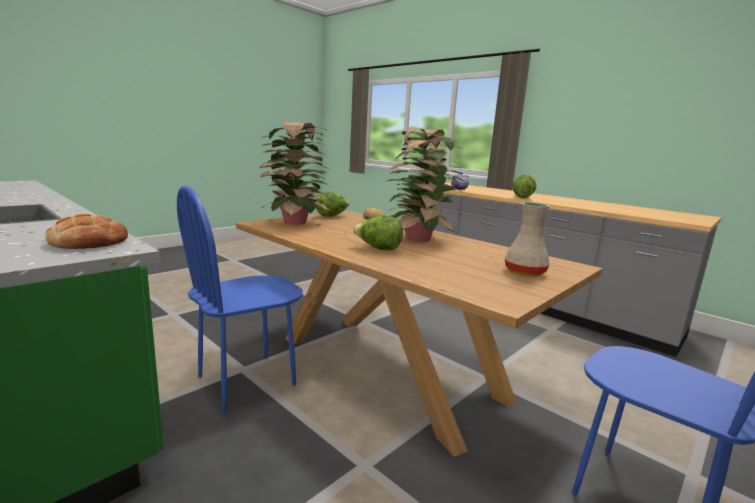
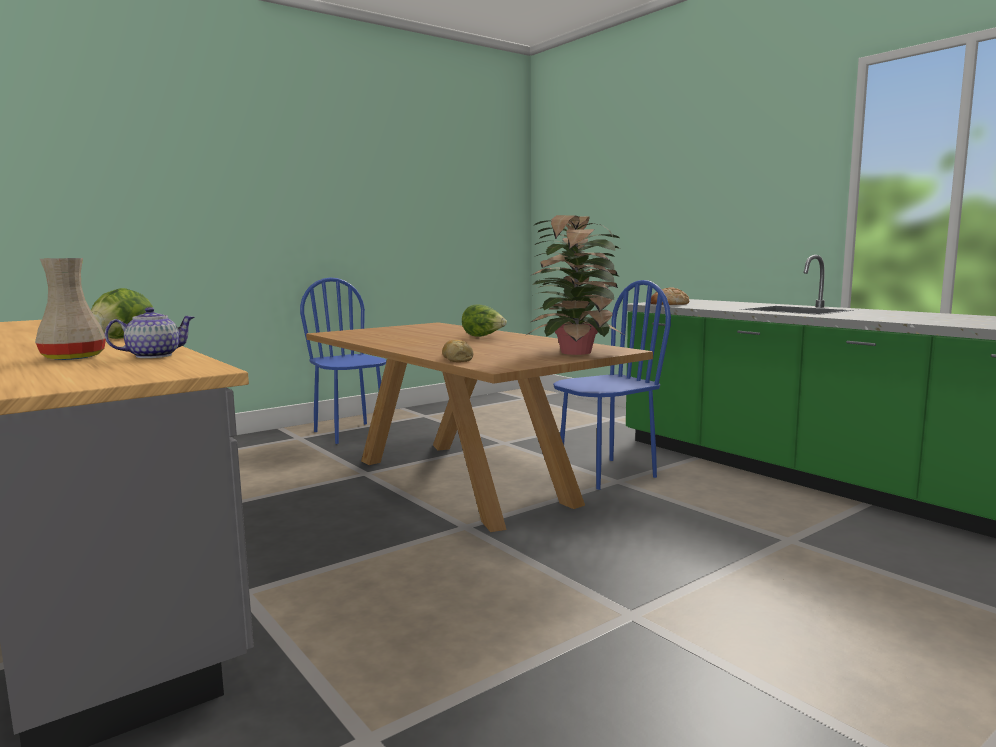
camera: 170 degrees left, 5 degrees down
(332, 216) = (523, 361): lettuce -> none
(419, 238) = (427, 343): potted plant -> none
(524, 272) = (383, 330): beige vase -> beige vase (71, 357)

